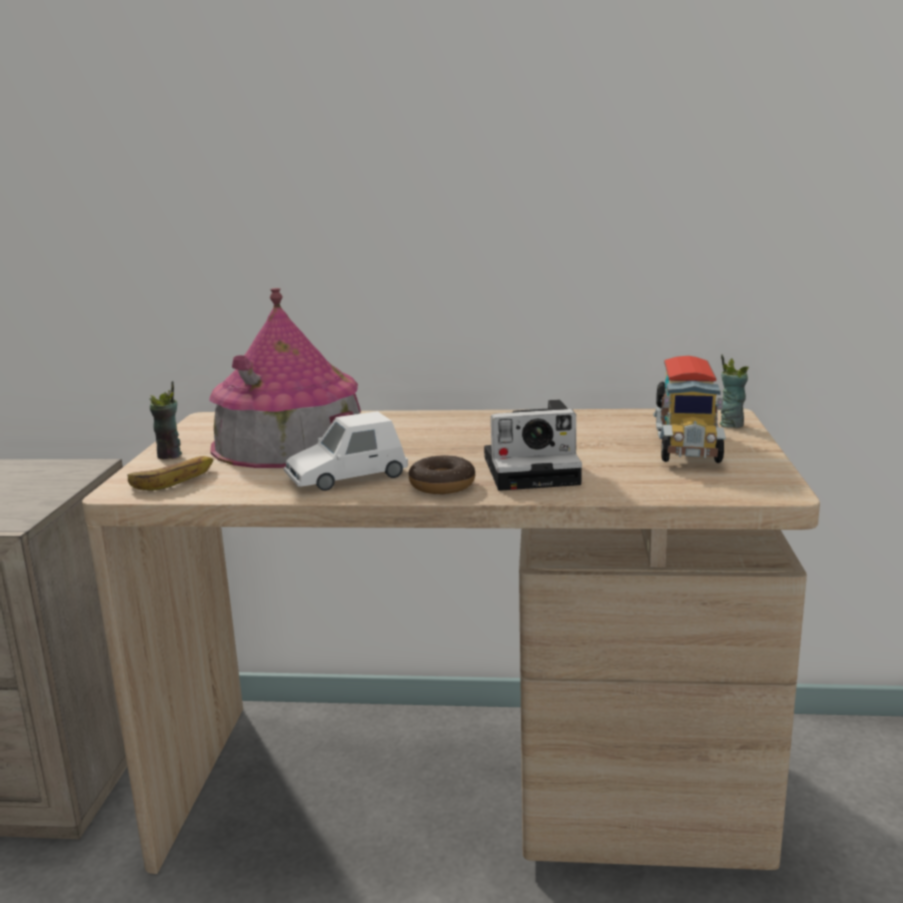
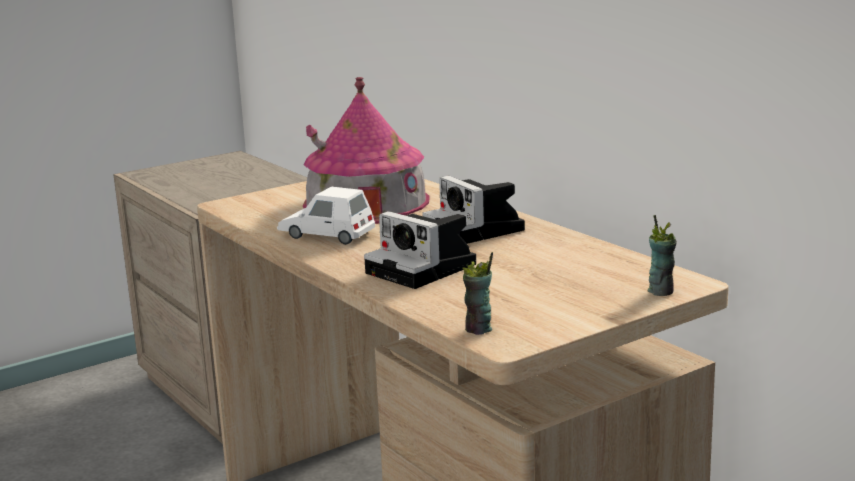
camera: 50 degrees right, 0 degrees up
(170, 455) = (294, 190): cup -> cup (478, 329)
(174, 479) = (258, 205): banana -> none
(442, 485) = (351, 258): donut -> none
(470, 431) = (477, 230): none -> camera
(685, 449) = (559, 294): toy truck -> none

